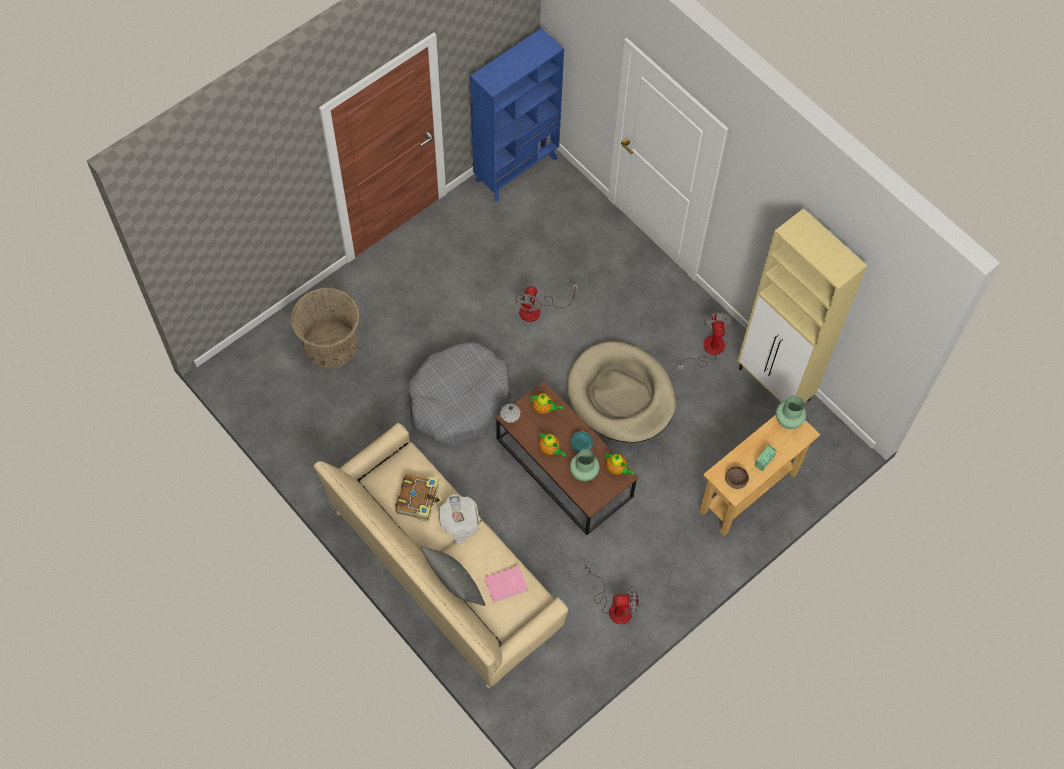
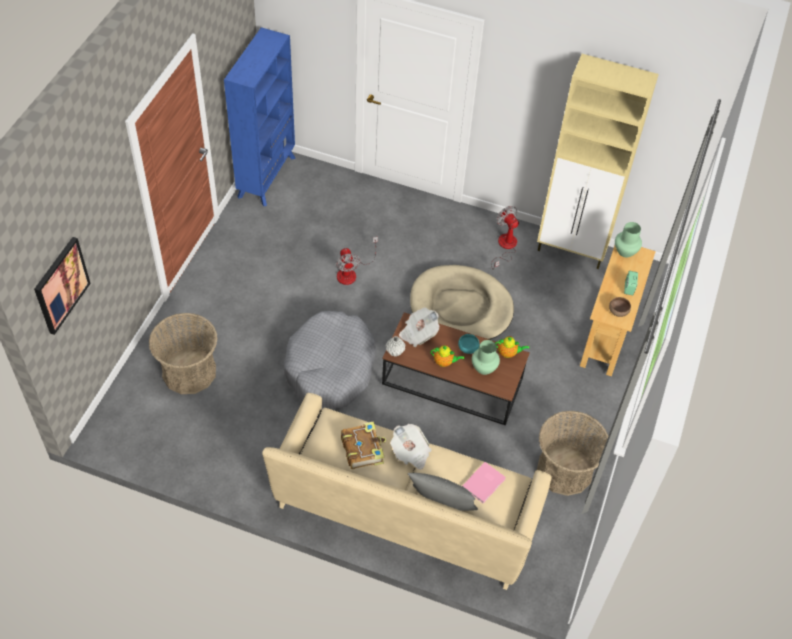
camera: 30 degrees left, 10 degrees down
(204, 238) = (61, 285): none -> picture
(544, 408) = (418, 333): teapot -> newspaper
(614, 606) = (564, 470): fan -> basket

